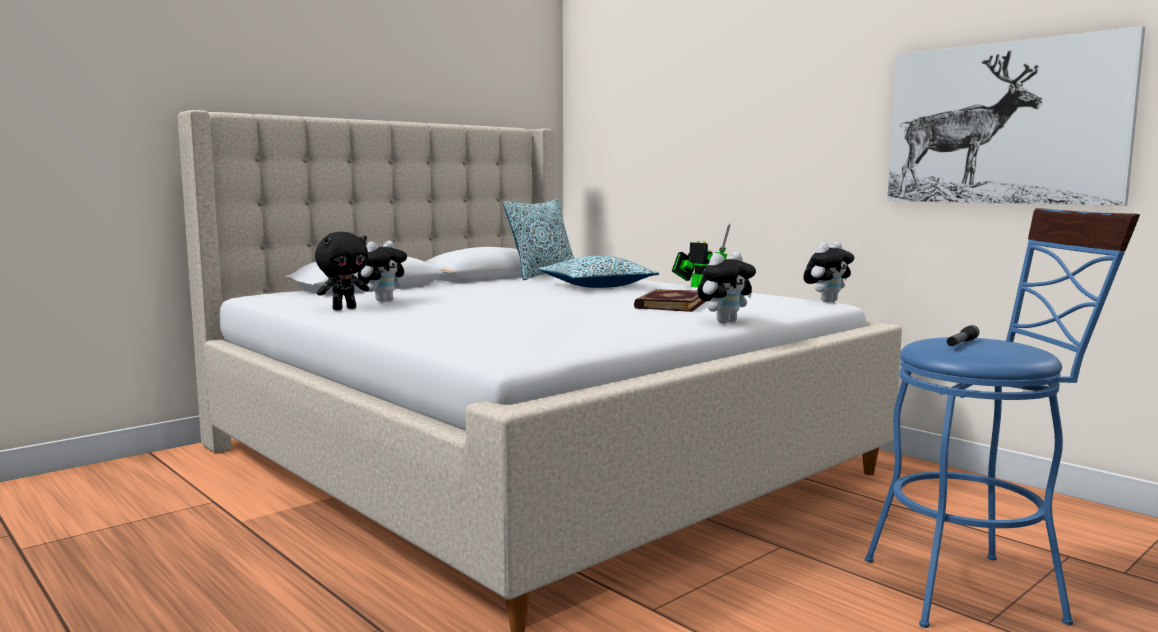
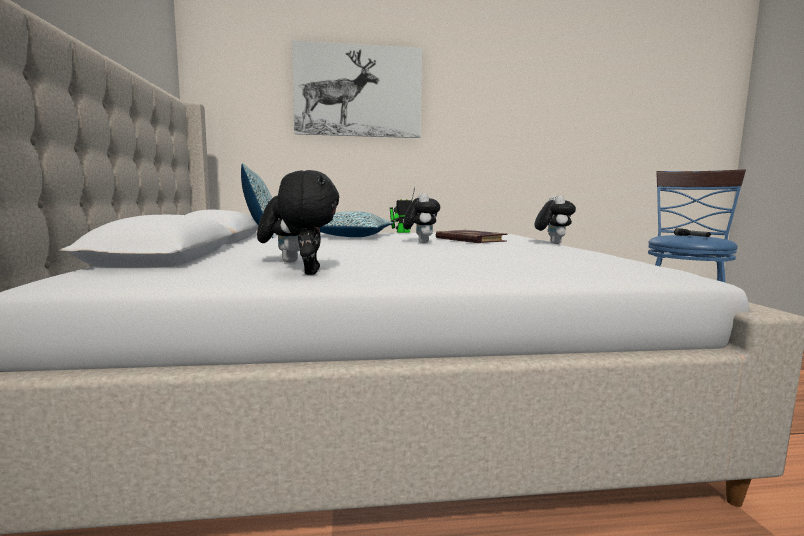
camera: 55 degrees left, 0 degrees up
(827, 301) = (495, 232): plush toy -> plush toy (420, 242)
(1003, 124) = (545, 134): picture -> picture (358, 91)

